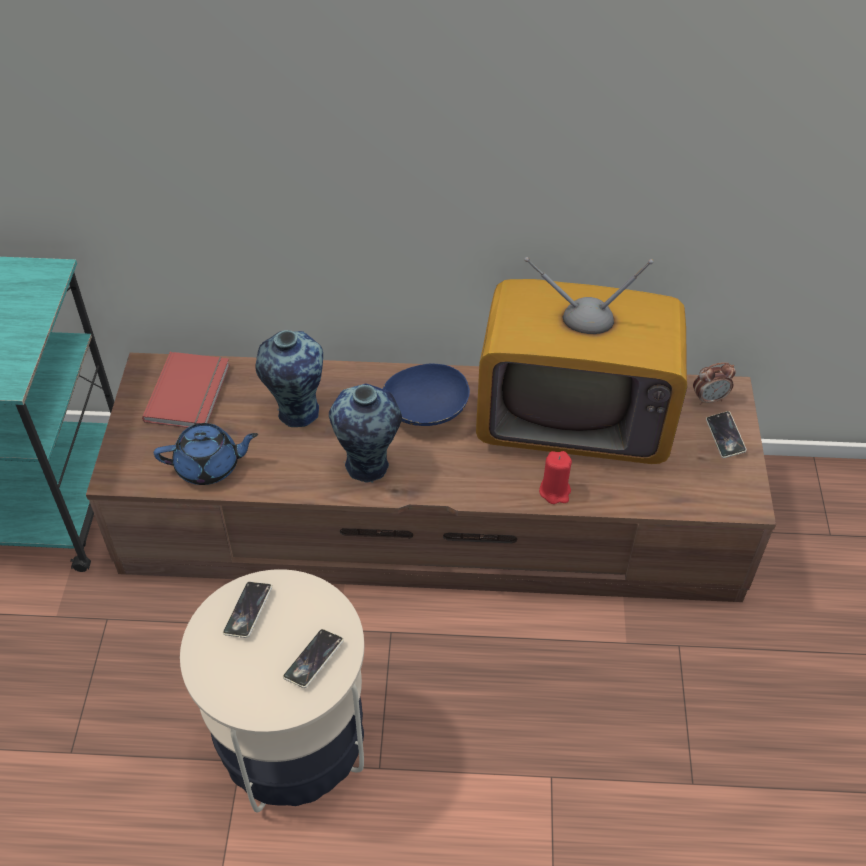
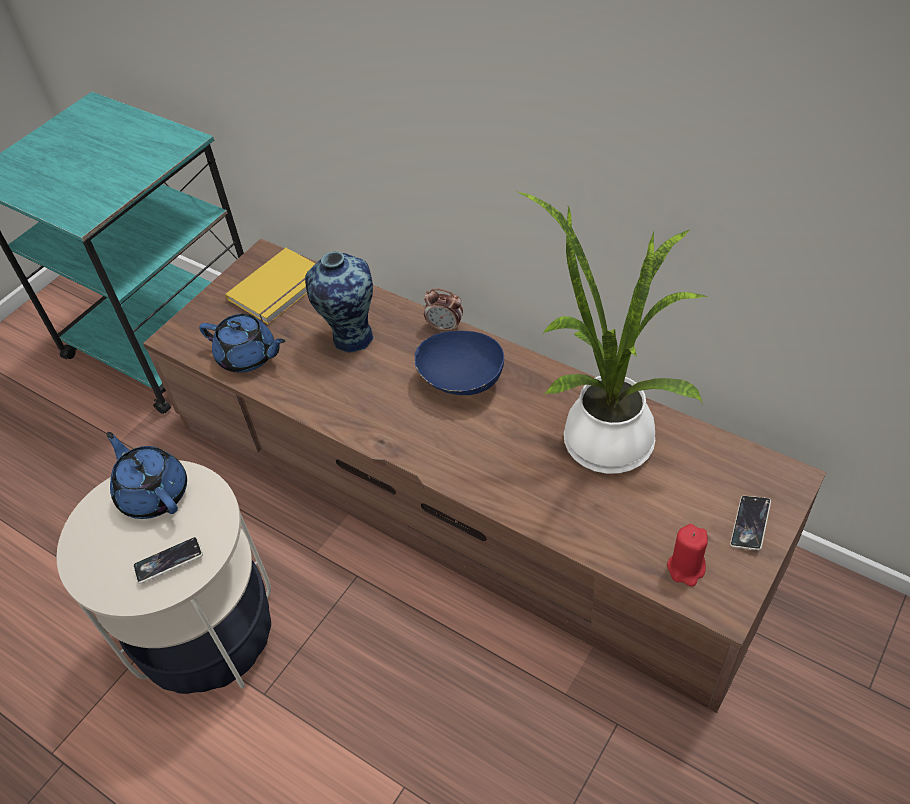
camera: 35 degrees right, 0 degrees up
(191, 393) = (280, 289): red book -> yellow book
(248, 611) = (153, 493): phone -> blue teapot
(368, 467) = (374, 410): vase -> none
(555, 491) = (528, 505): red candle -> red candle (686, 568)
(574, 415) = (602, 437): television -> potted plant
(709, 399) = (760, 477): alarm clock -> alarm clock (445, 327)

